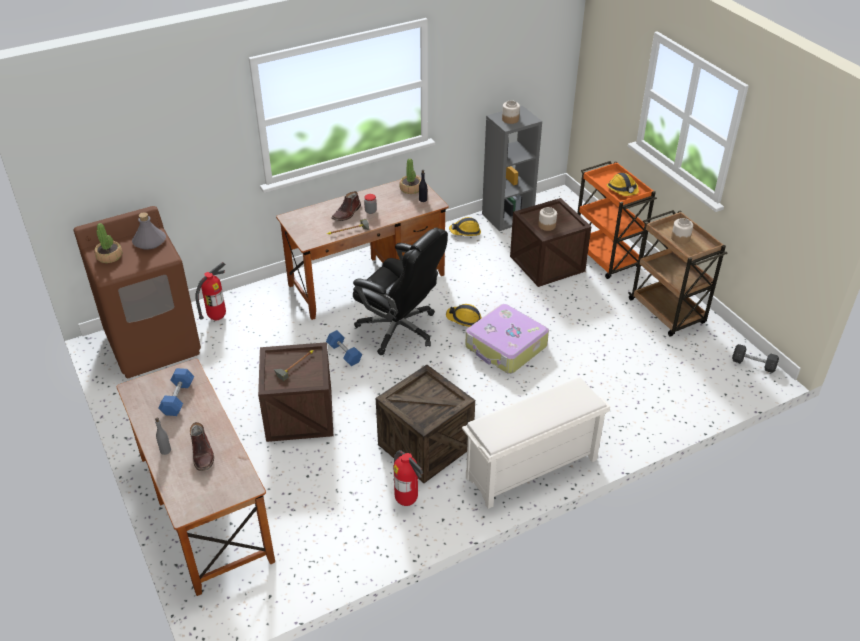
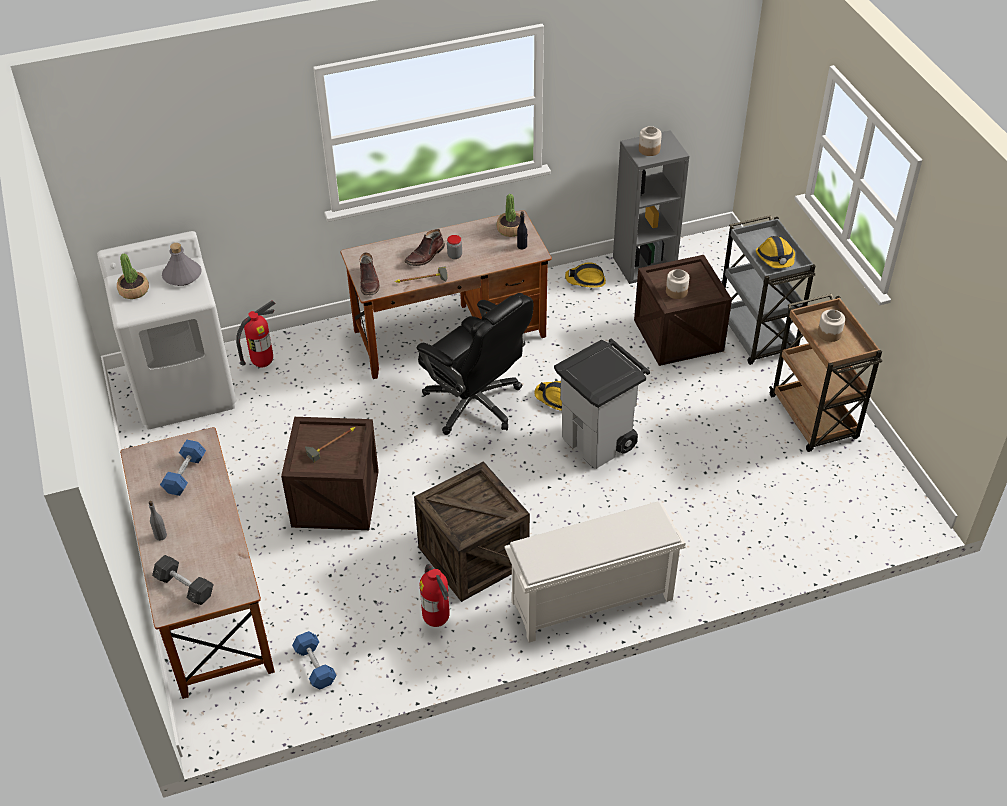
camera: 10 degrees right, 5 degrees up
(153, 343) = (184, 388): brown washing machine -> white washing machine
(202, 453) = (200, 544): brown boot -> brown boot (369, 282)
(344, 353) = (403, 427): blue dumbbell -> blue dumbbell (315, 666)
(506, 347) = (599, 442): suitcase -> grey trash can
(606, 258) = (756, 335): orange cart -> grey cart
(753, 364) = (903, 501): grey dumbbell -> grey dumbbell (184, 587)

